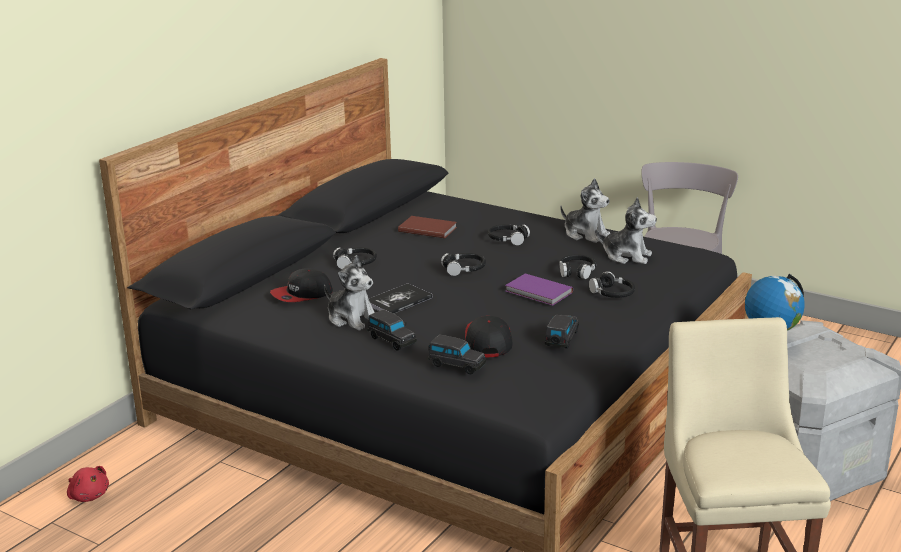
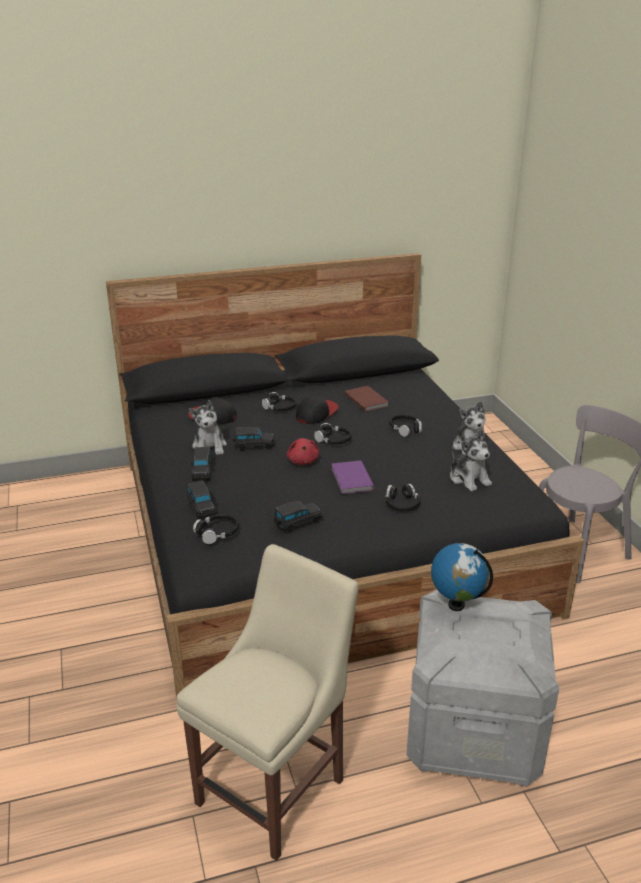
camera: 40 degrees right, 5 degrees up
(88, 495) = (52, 498): red plush toy -> red plush toy (303, 461)
(398, 301) = (253, 446): book -> black toy car
(488, 340) = (246, 500): cap -> cap (316, 413)
(576, 271) = (408, 475): black headphones -> black headphones (217, 533)

